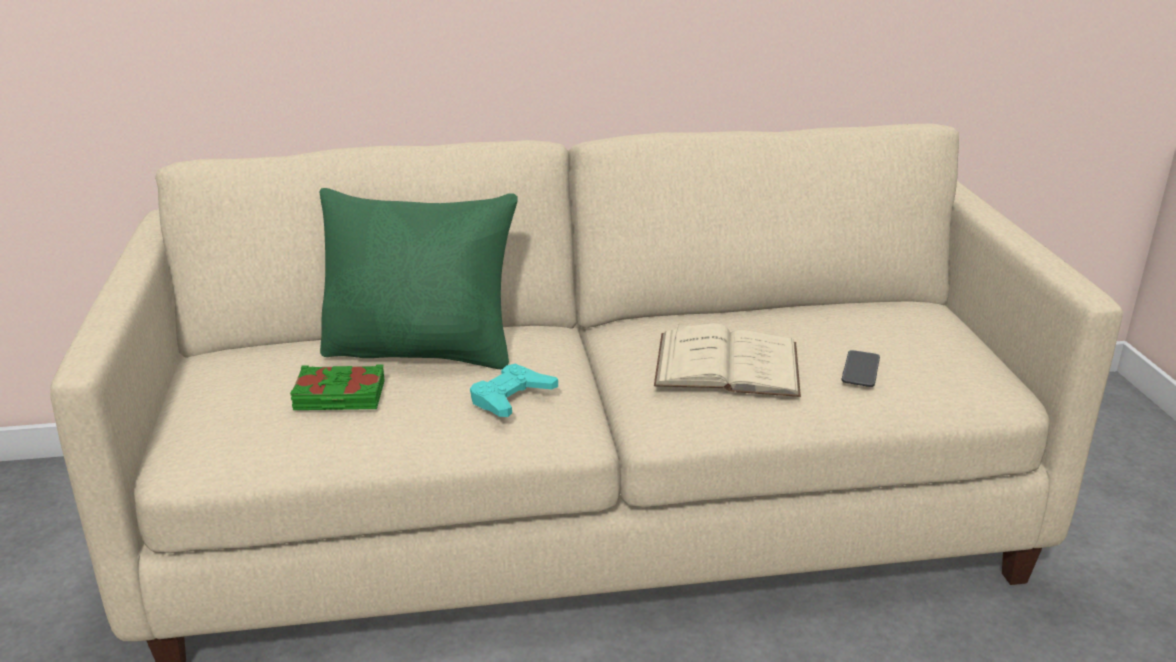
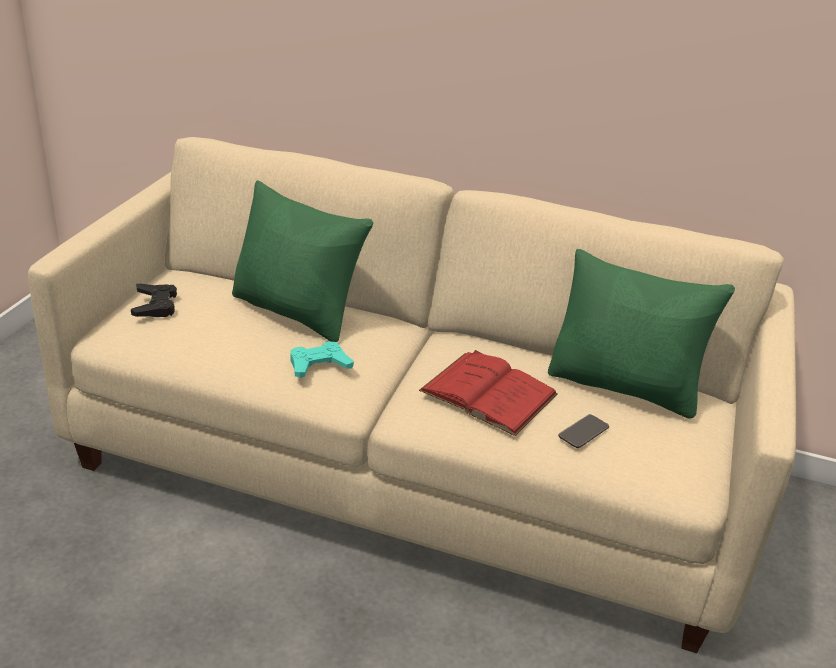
camera: 25 degrees right, 5 degrees up
(226, 398) = (155, 305): none -> black game controller
(339, 396) = (217, 327): green book -> none
(727, 364) = (488, 392): beige book -> red book
(846, 316) = (624, 386): none -> green pillow

